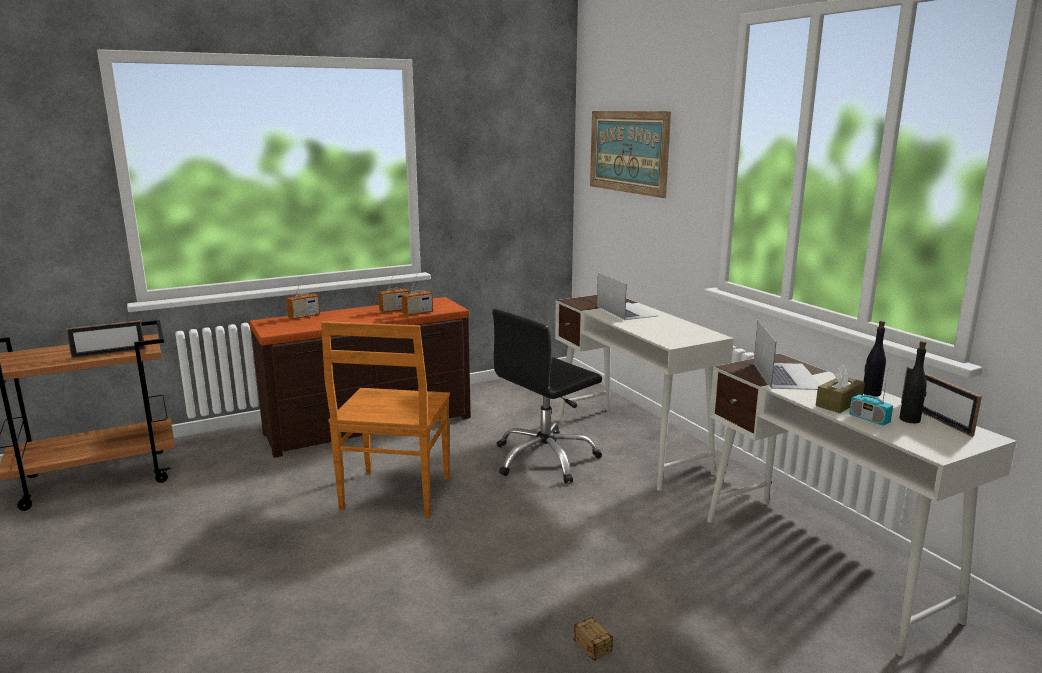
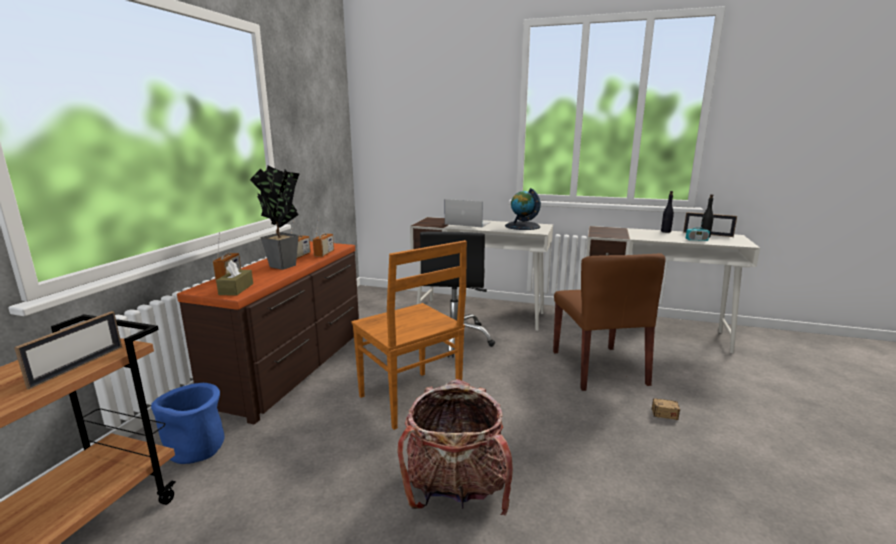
camera: 45 degrees left, 0 degrees up
(222, 457) = (196, 449): none -> blue planter
(287, 578) = (457, 492): none -> backpack
(357, 318) = (284, 267): none -> potted plant
(628, 151) = (416, 115): picture -> none
(635, 563) = (599, 368): none -> brown chair
(678, 330) = (522, 226): none -> globe
(786, 375) = (622, 233): laptop -> none
(838, 403) = (671, 237): brown tissue box -> brown tissue box (236, 289)

